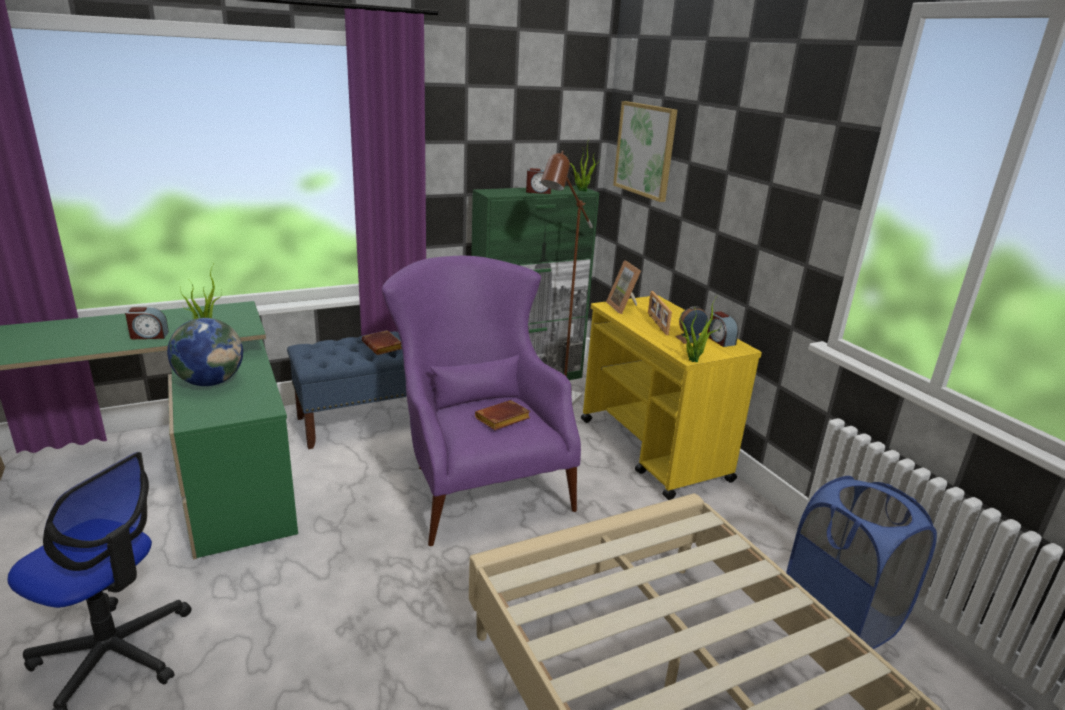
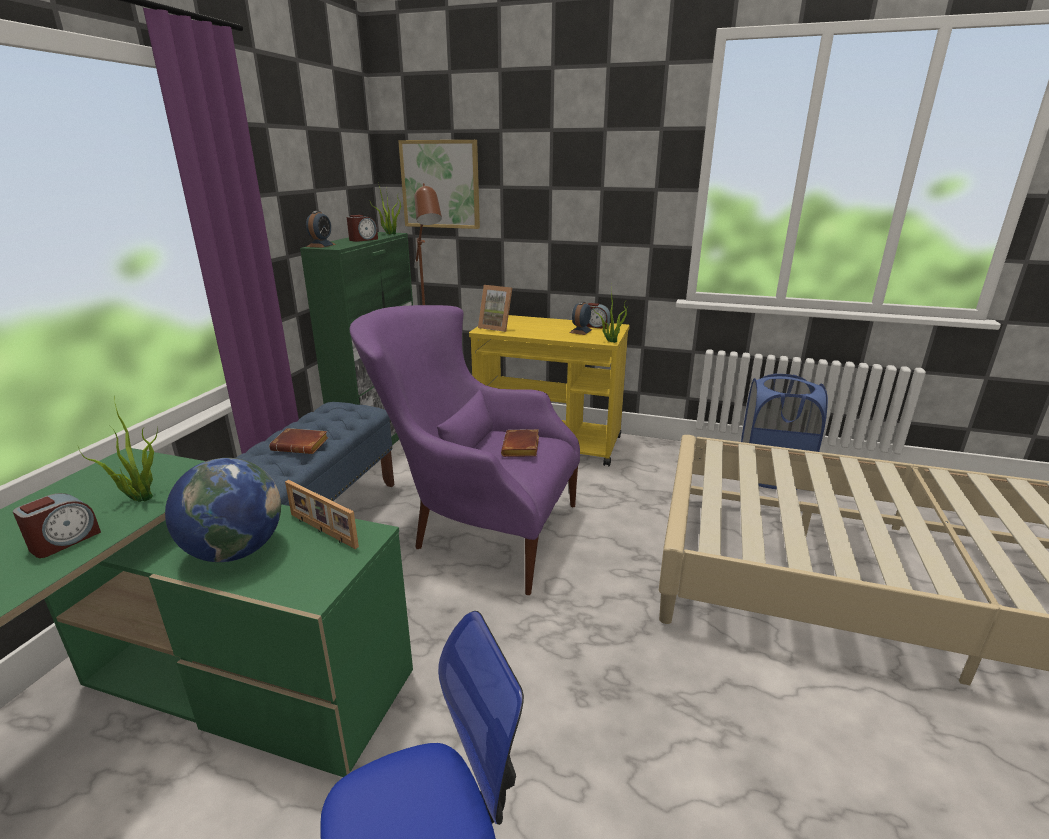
camera: 45 degrees left, 0 degrees up
(491, 190) = (321, 245): none -> alarm clock
(656, 323) = (540, 329): picture frame -> picture frame (322, 531)

